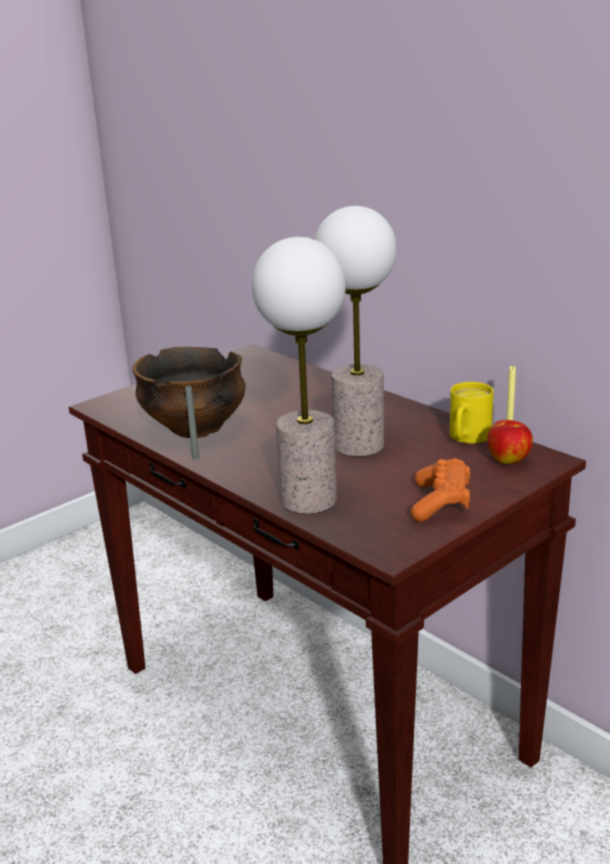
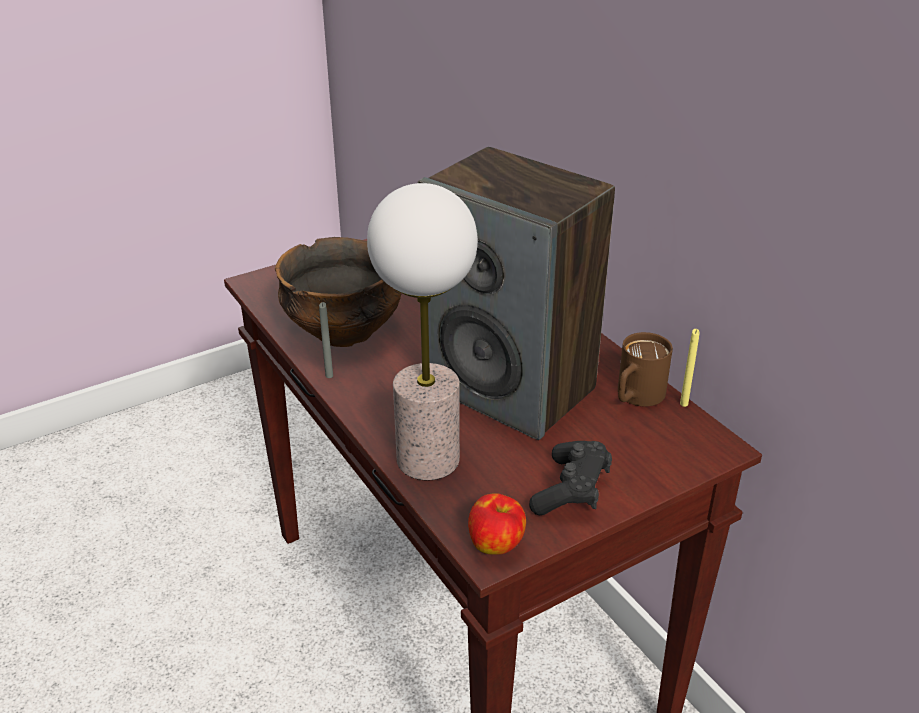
camera: 10 degrees right, 10 degrees up
(359, 445) = (511, 387): table lamp -> speaker
(441, 503) = (571, 491): orange game controller -> black game controller
(467, 438) = (635, 397): yellow mug -> brown mug
(509, 460) = (671, 439): apple -> apple (496, 544)

